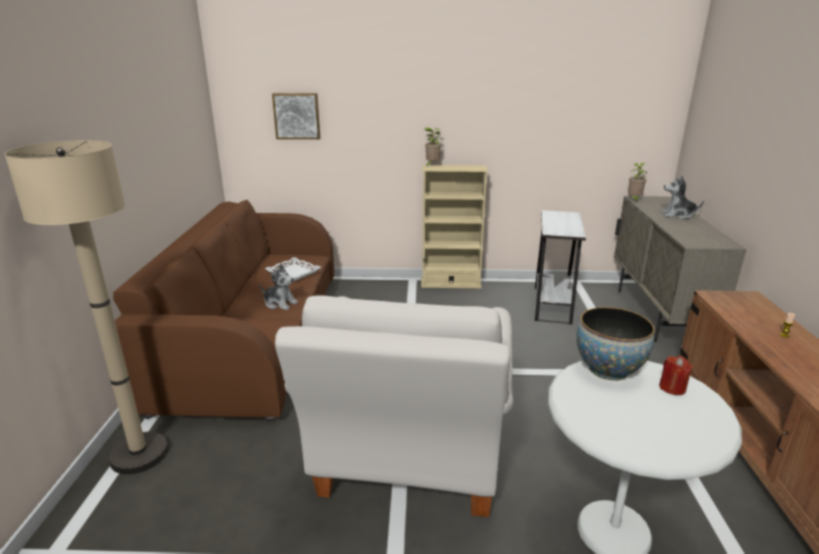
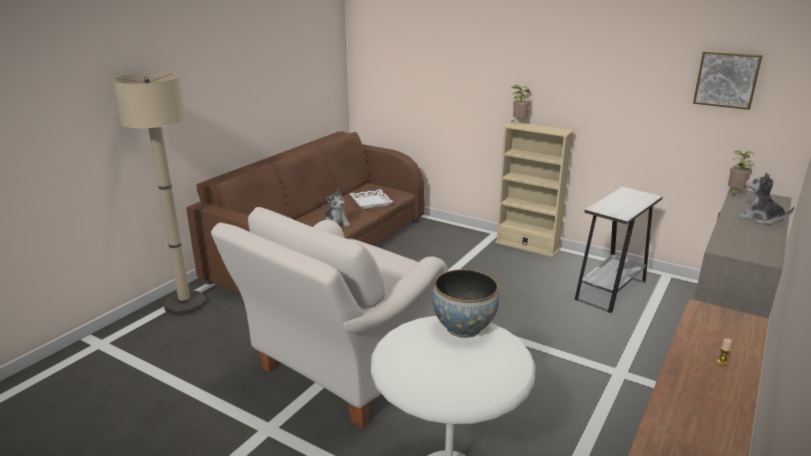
camera: 30 degrees right, 0 degrees up
(297, 116) = (408, 62): picture -> picture (727, 79)
(672, 388) = (497, 357): red candle -> none

